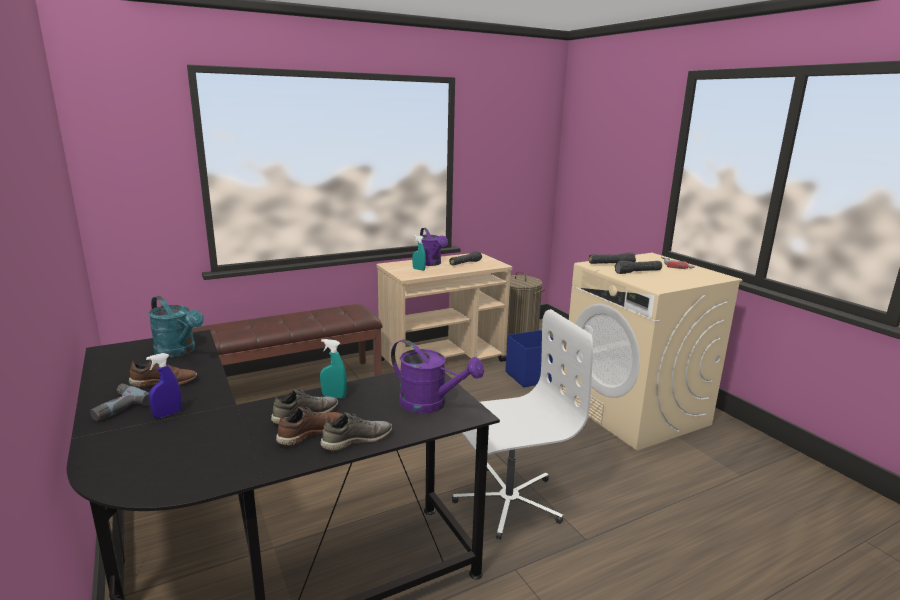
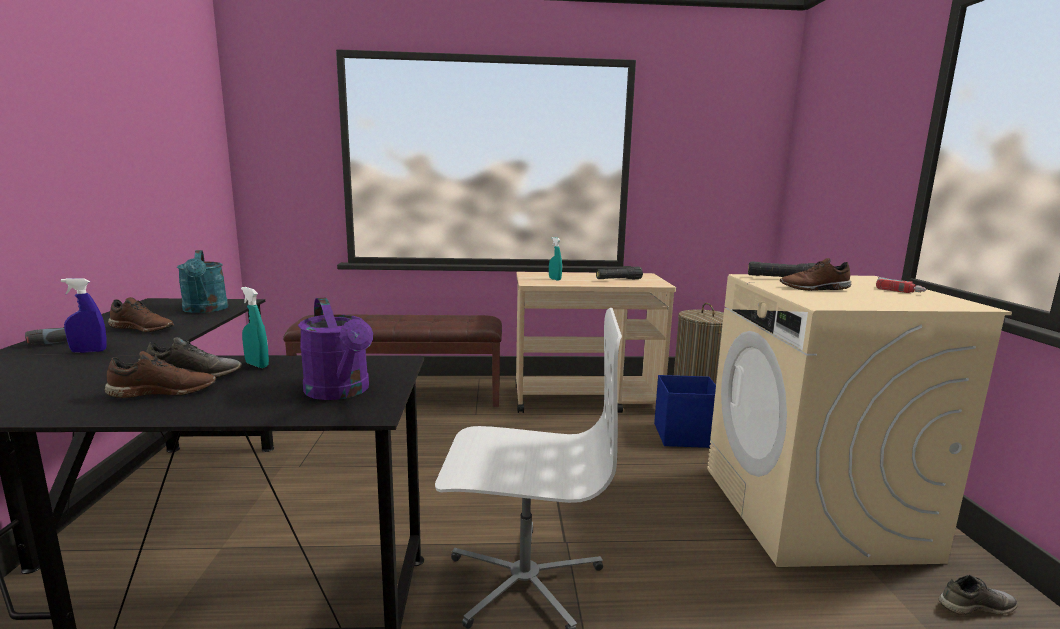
camera: 25 degrees right, 5 degrees down
(356, 440) = (192, 408): grey shoe -> grey shoe (975, 606)
(431, 264) = (577, 276): purple watering can -> none
(638, 272) = (814, 289): black flashlight -> brown shoe

